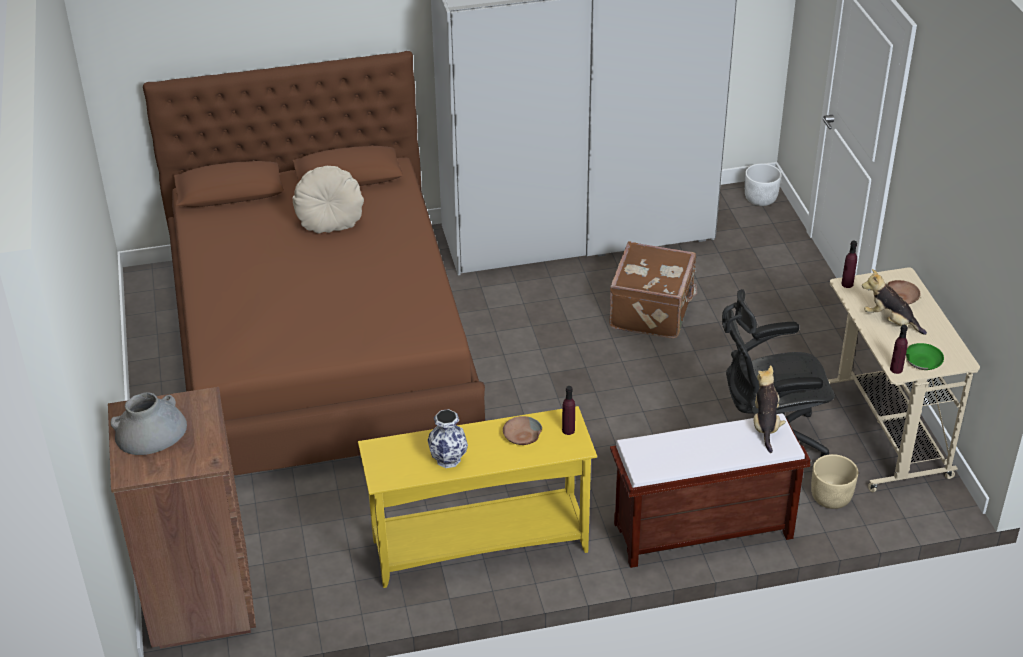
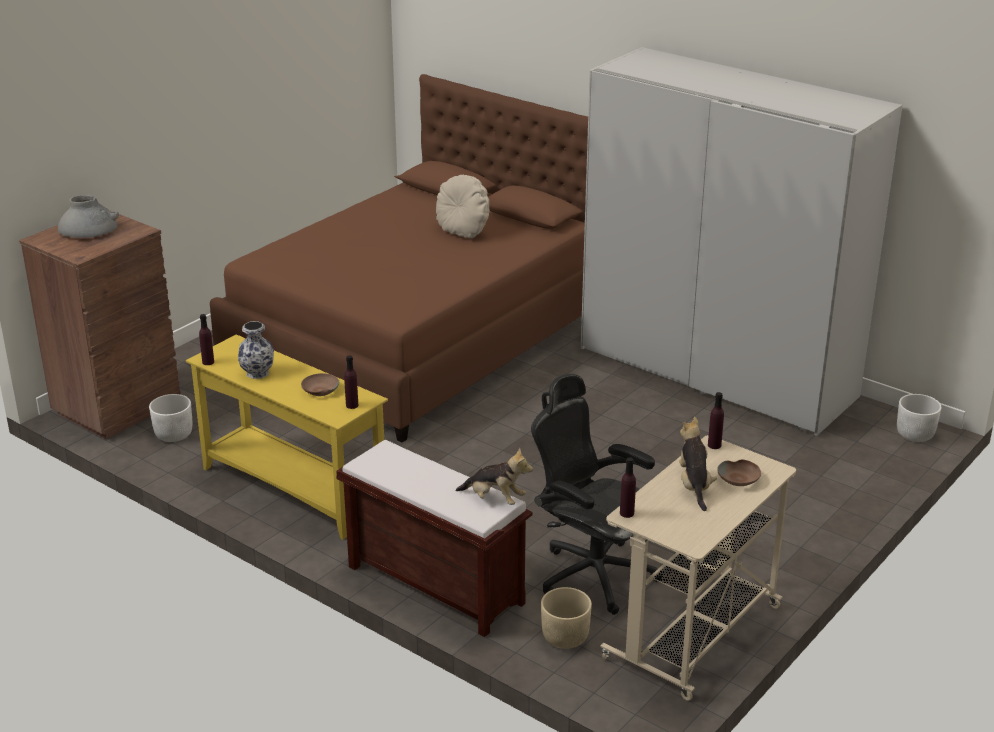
camera: 50 degrees right, 10 degrees down
(299, 582) = (173, 435): none -> white planter
(391, 480) = (208, 362): none -> purple bottle
(653, 311) = (673, 447): brown suitcase -> none
(765, 426) = (495, 499): plush toy -> plush toy turned 60 degrees clockwise
(923, 361) = (660, 523): green bowl -> none

